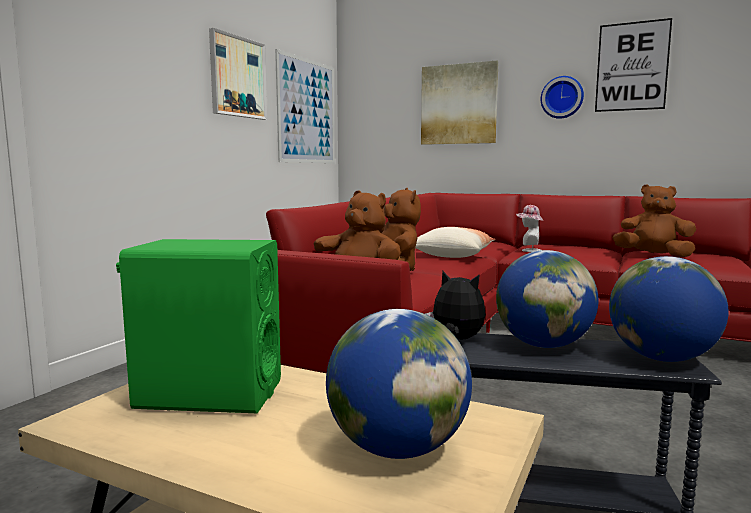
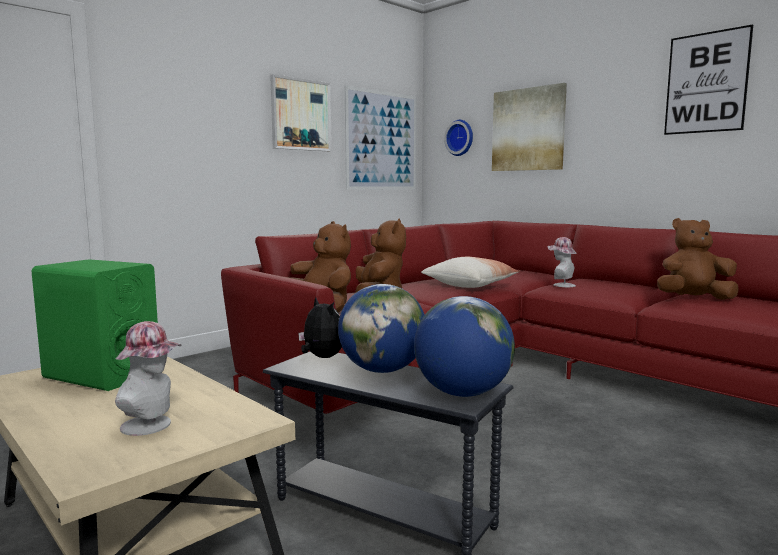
camera: 20 degrees right, 0 degrees up
(397, 448) = (152, 425): globe -> hat
(562, 97) = (630, 120): wall clock -> wall clock (460, 138)
(653, 255) = (693, 299): brown plush toy -> brown plush toy turned 45 degrees counterclockwise

